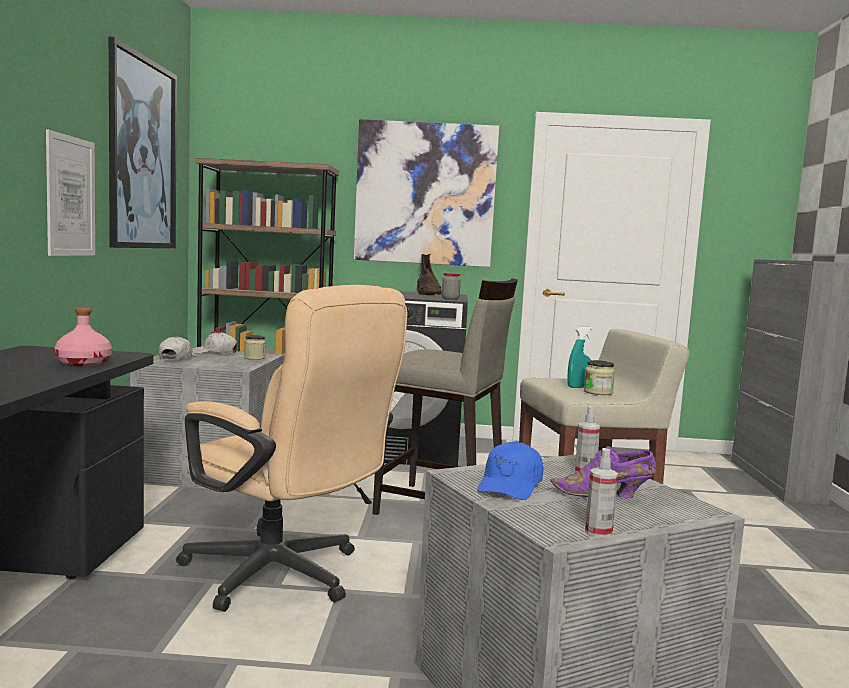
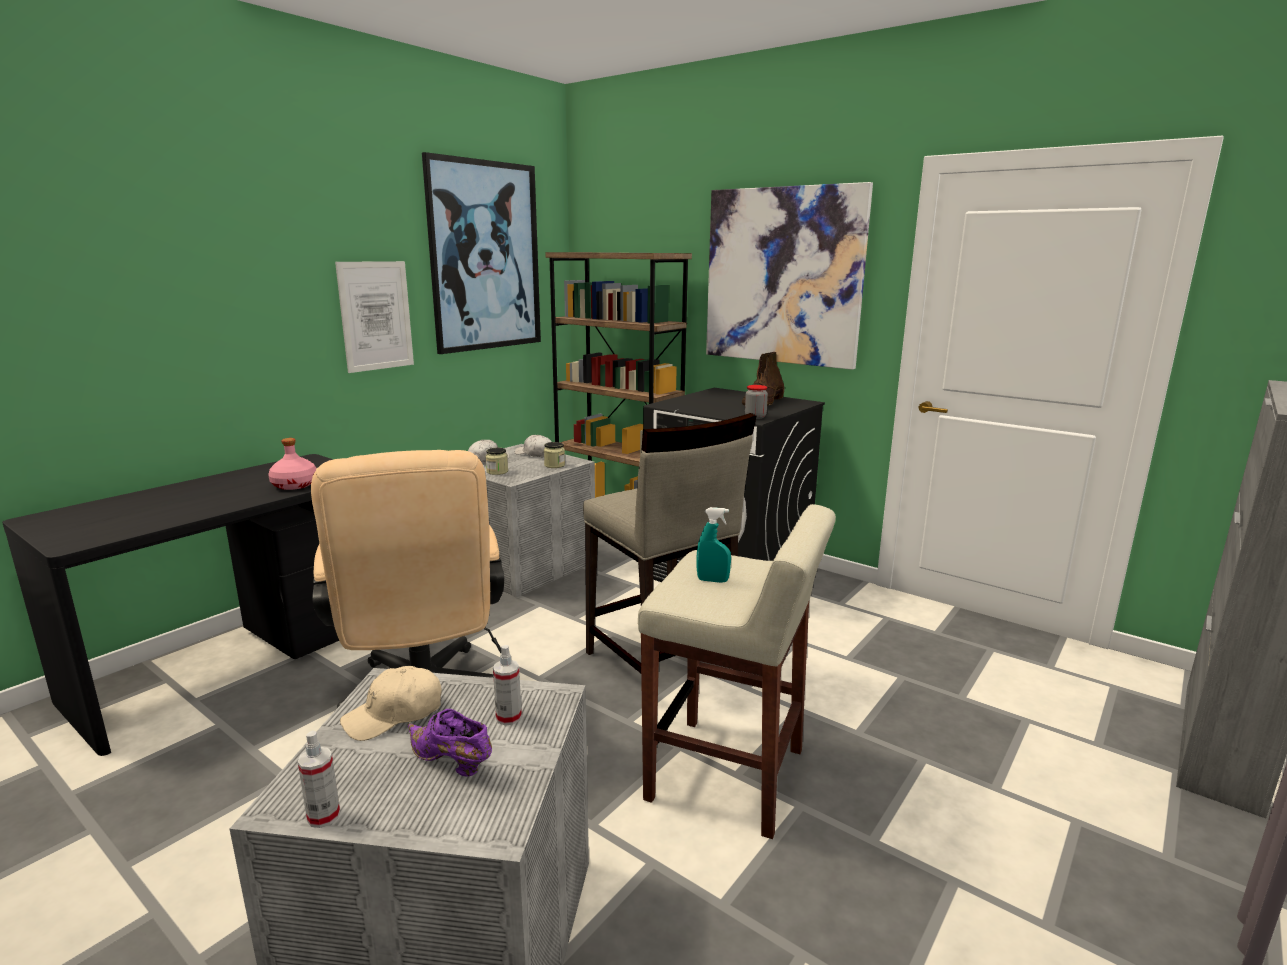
camera: 35 degrees right, 10 degrees up
(510, 486) = (394, 715): blue cap -> beige cap
(598, 392) = (714, 596): jar -> jar (497, 472)

